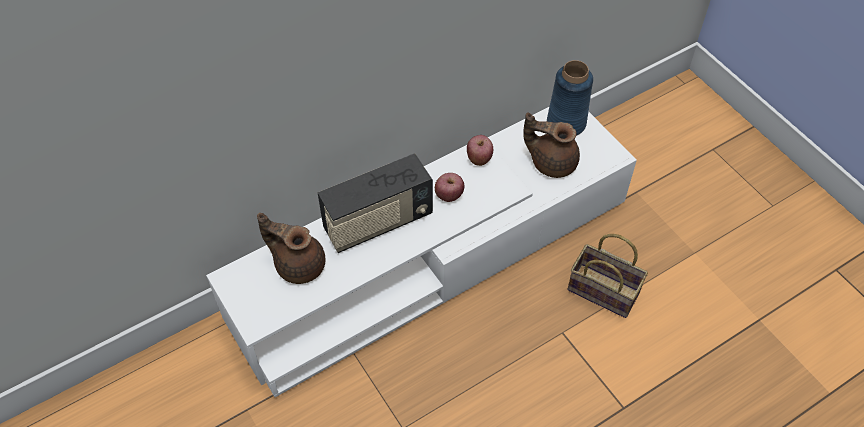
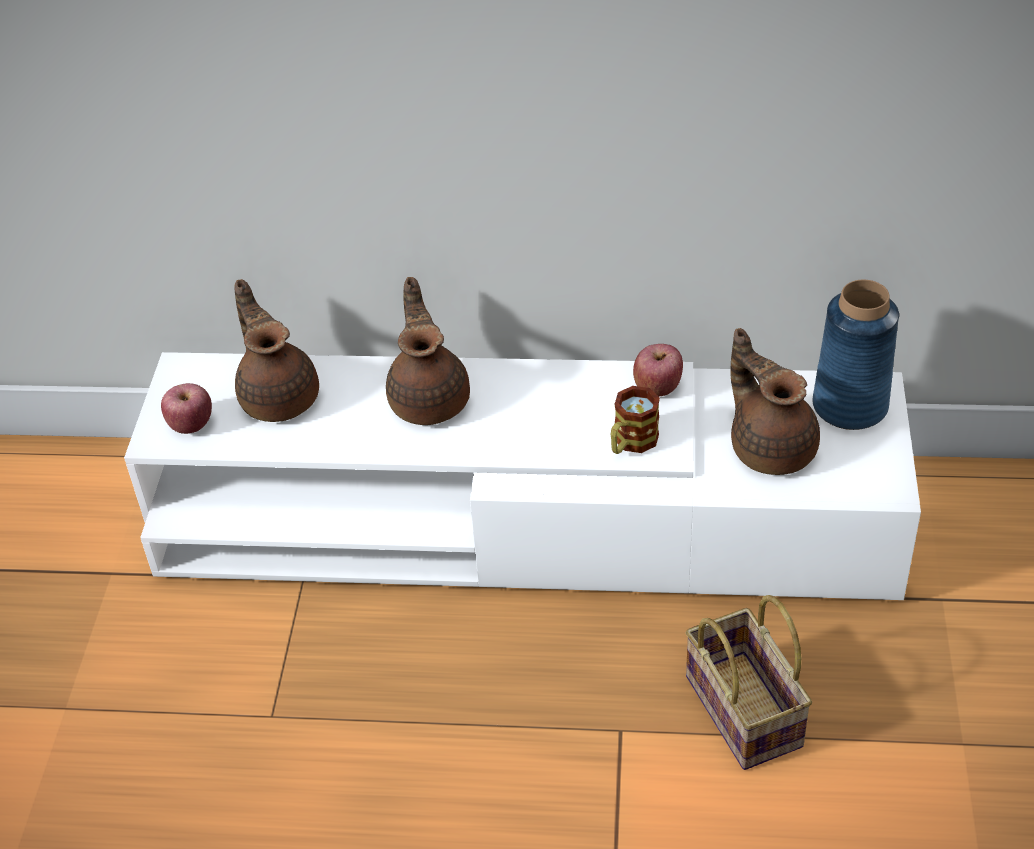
camera: 40 degrees right, 10 degrees down
(378, 223) = (430, 399): radio -> brown teapot
(449, 195) = (564, 413): apple -> apple (191, 425)
(493, 194) = (631, 443): none -> mug

